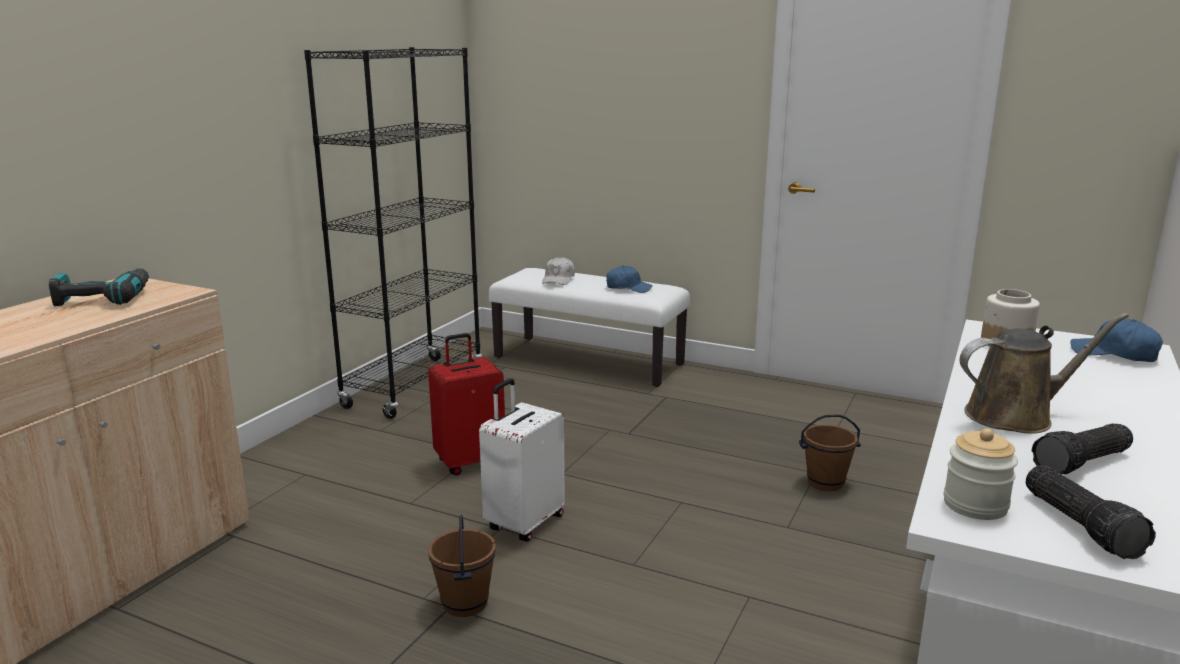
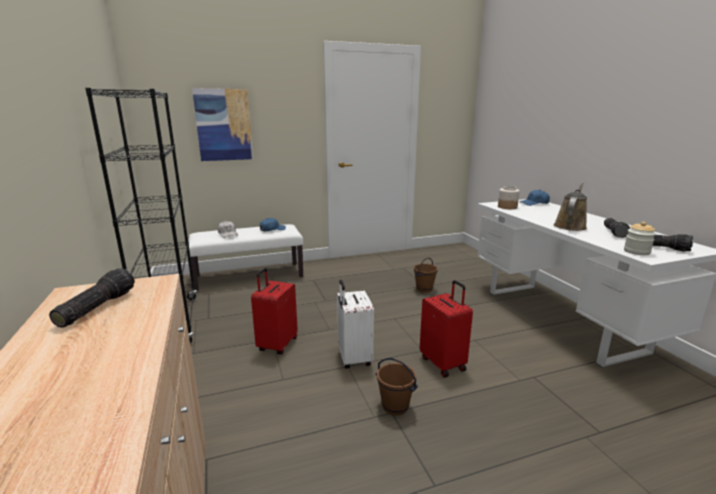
camera: 45 degrees left, 0 degrees up
(104, 298) = (96, 307): power drill -> flashlight
(594, 96) = (223, 125): none -> picture
(629, 596) = (443, 363): none -> red suitcase

